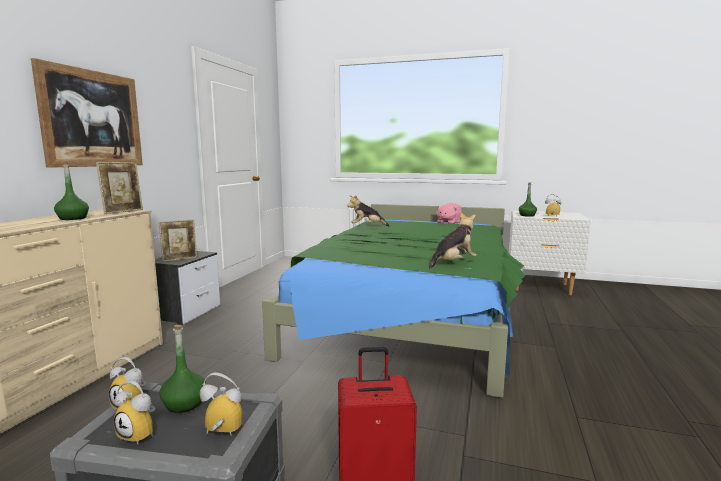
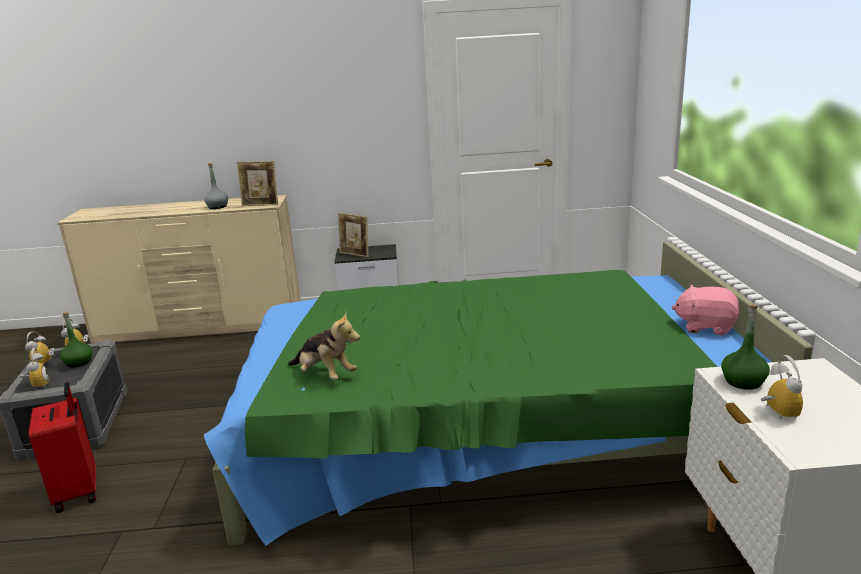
camera: 70 degrees right, 10 degrees up
(73, 218) = (217, 207): green bottle -> grey bottle
(93, 119) = (280, 113): picture -> none
(367, 226) = (546, 281): plush toy -> none

